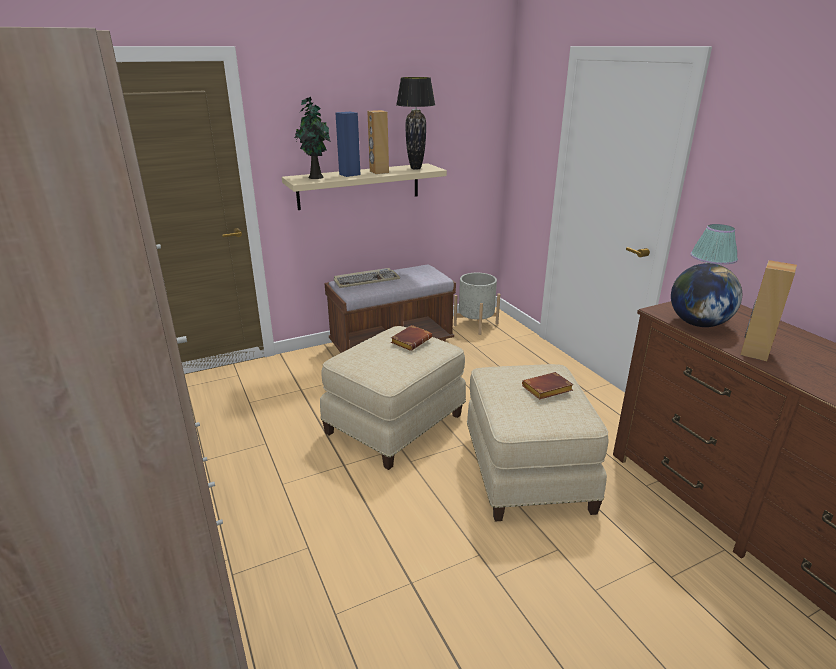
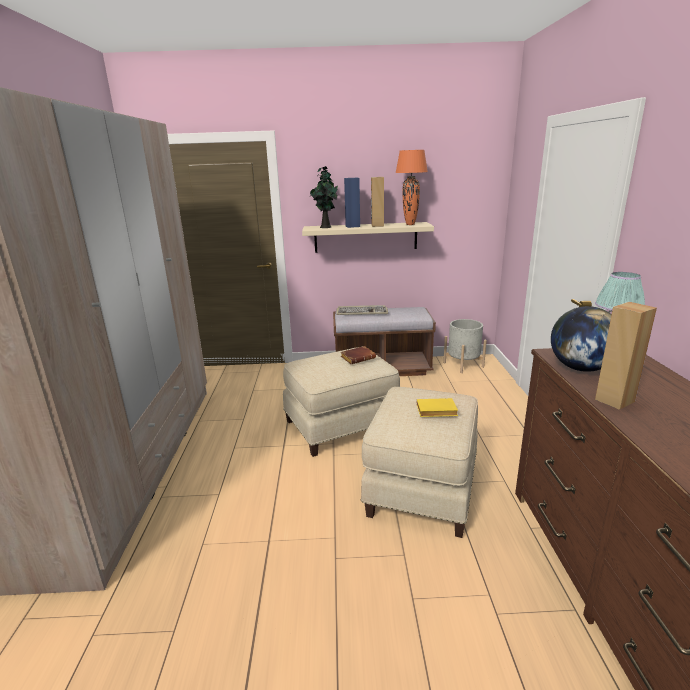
camera: 25 degrees right, 5 degrees down
(415, 168) = (410, 224): black table lamp -> orange table lamp
(546, 390) = (435, 411): brown book -> yellow book

